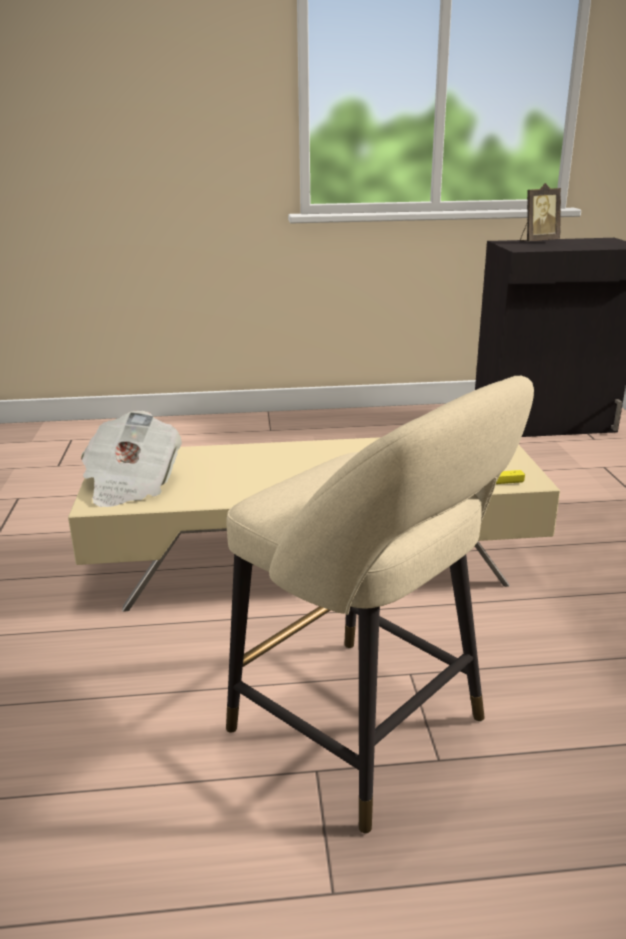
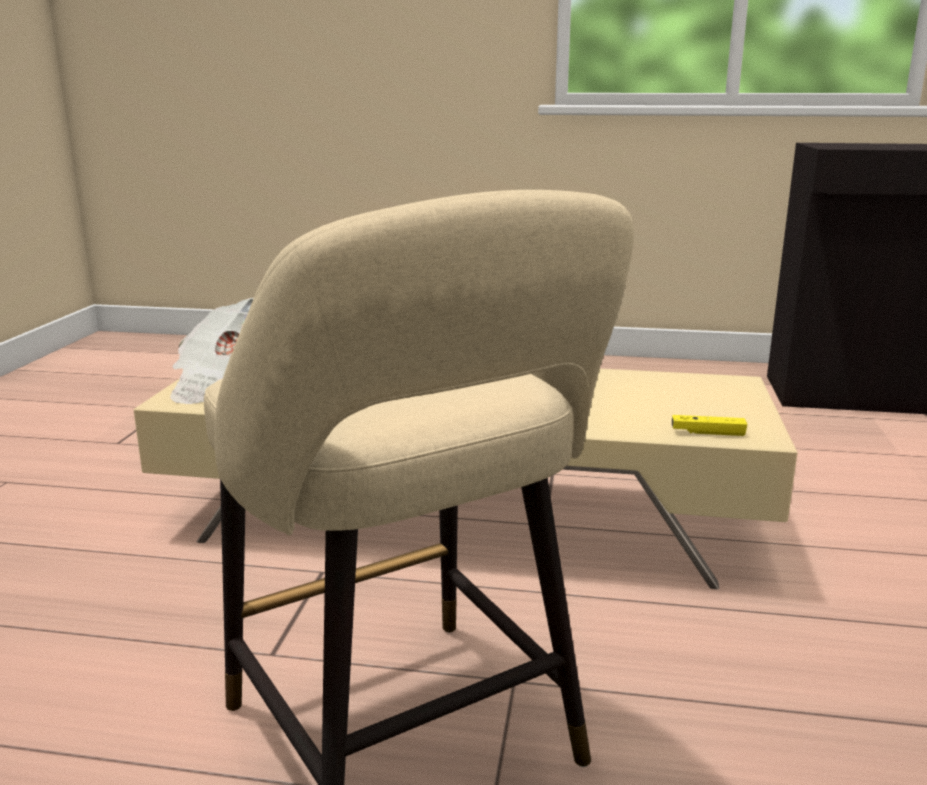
camera: 15 degrees right, 5 degrees down
(538, 241) = (867, 144): picture frame -> none

